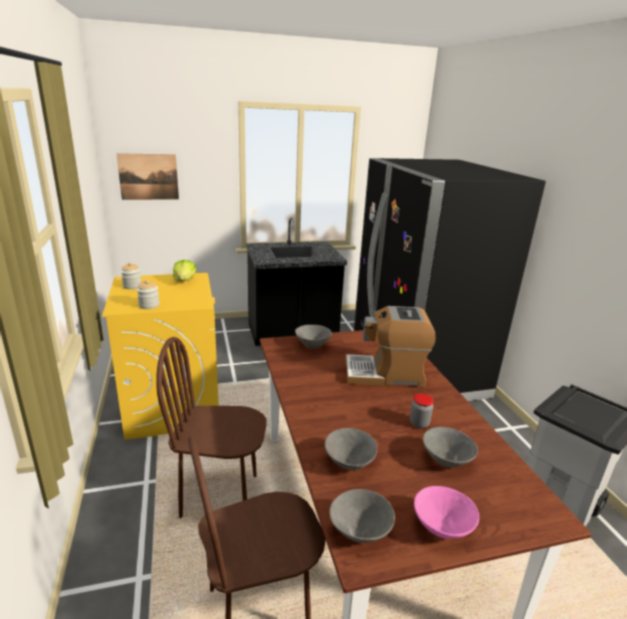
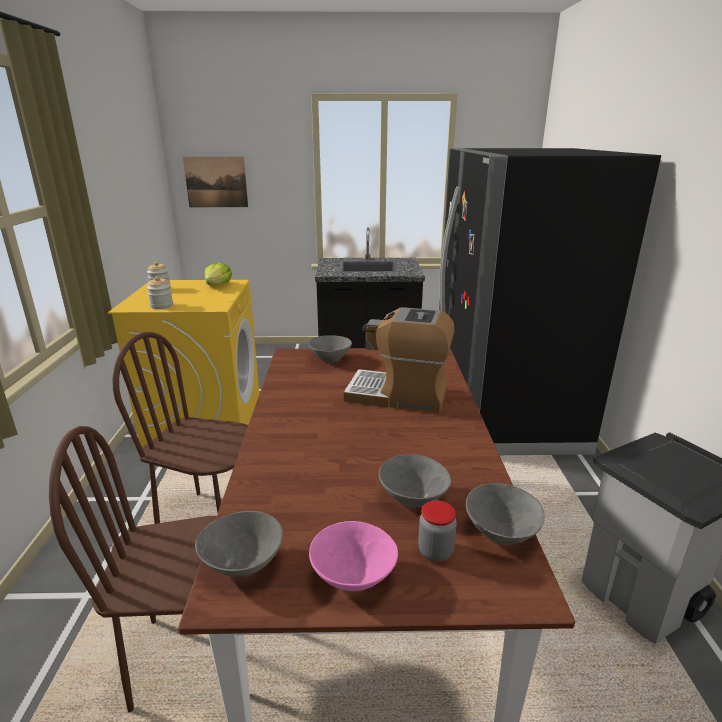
camera: 15 degrees right, 0 degrees up
(349, 463) = (285, 486): grey bowl -> grey bowl (501, 534)
(419, 423) = (405, 452): jar -> jar (435, 551)

